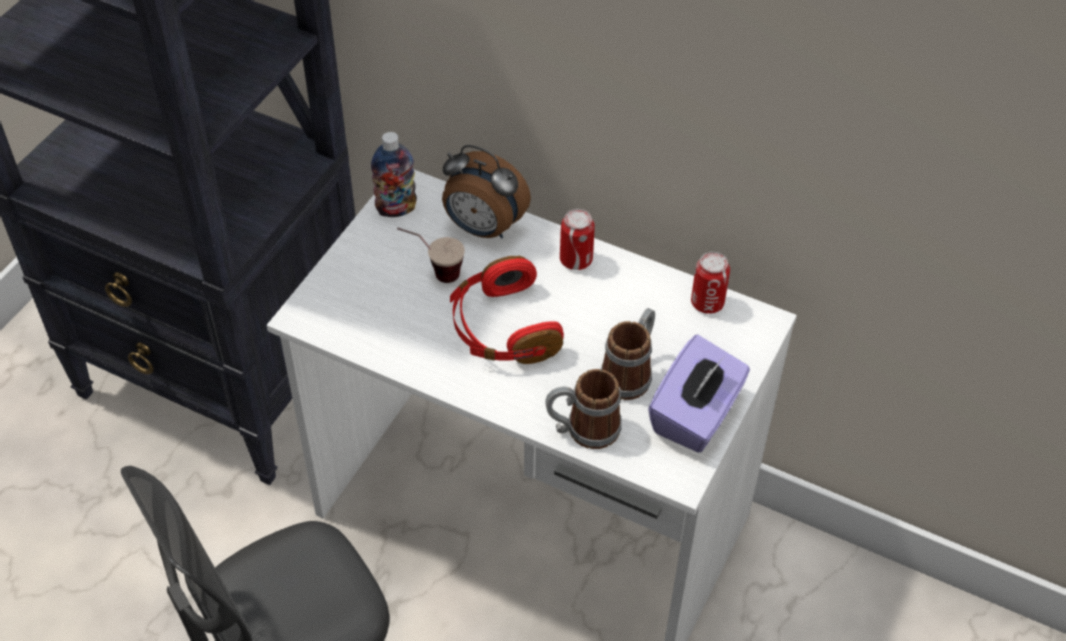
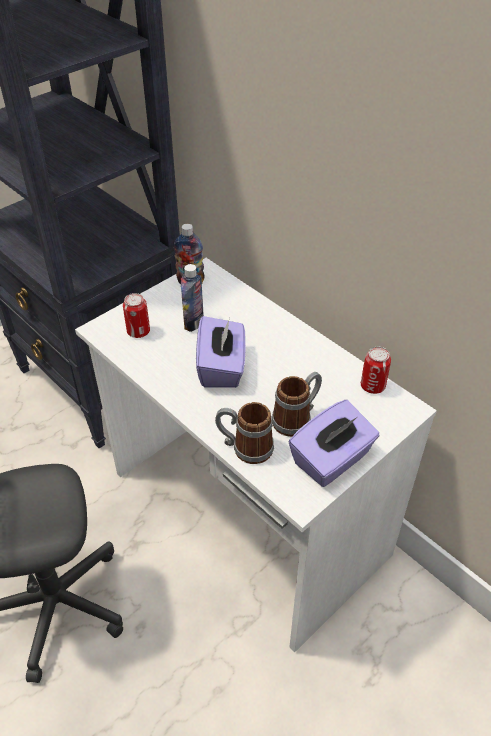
camera: 20 degrees right, 5 degrees down
(432, 272) = (194, 323): cup -> bottle
(483, 228) = (239, 305): alarm clock -> none
(502, 329) = (222, 368): red headphones -> purple tissue box
(576, 260) = (292, 337): can -> can (138, 331)

